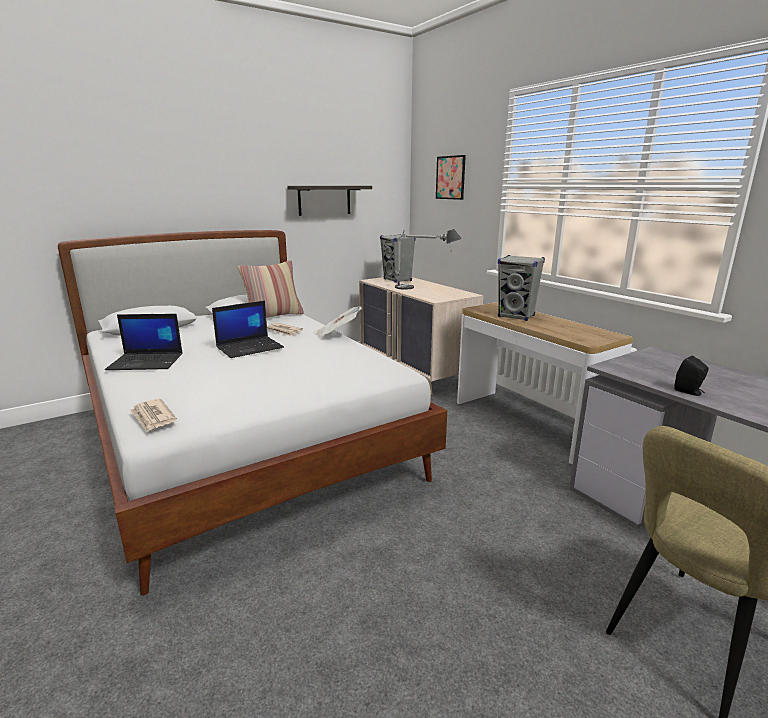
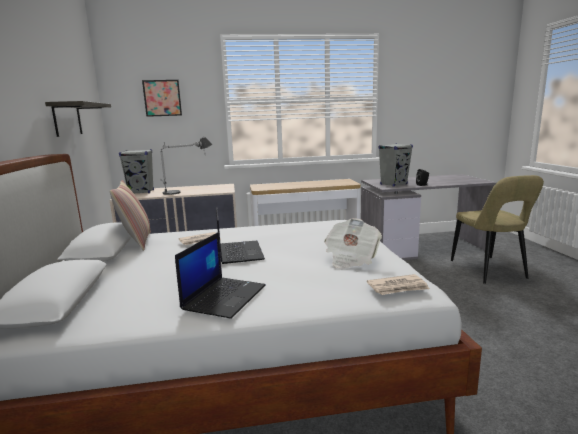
camera: 65 degrees left, 5 degrees down
(337, 334) = (237, 227): newspaper -> newspaper (351, 258)
(516, 316) = (290, 185): grey speaker -> grey speaker (394, 184)

